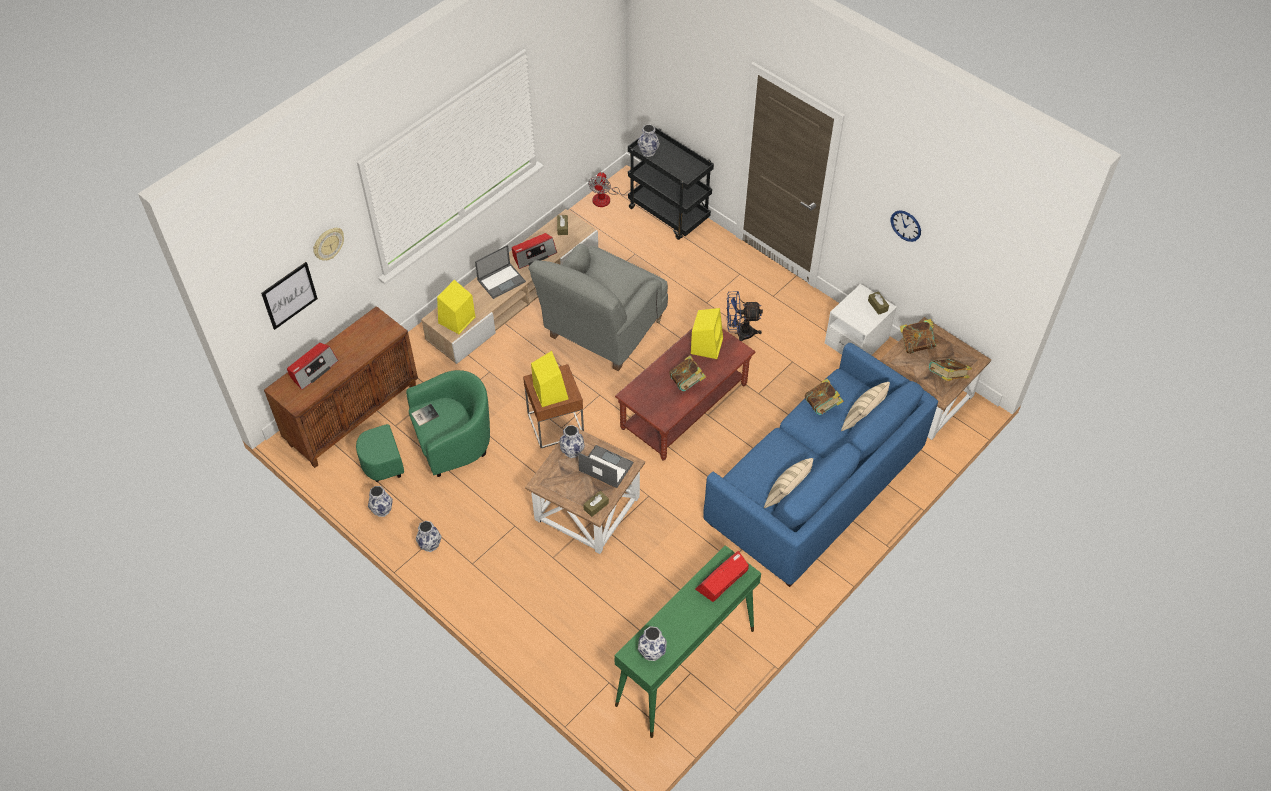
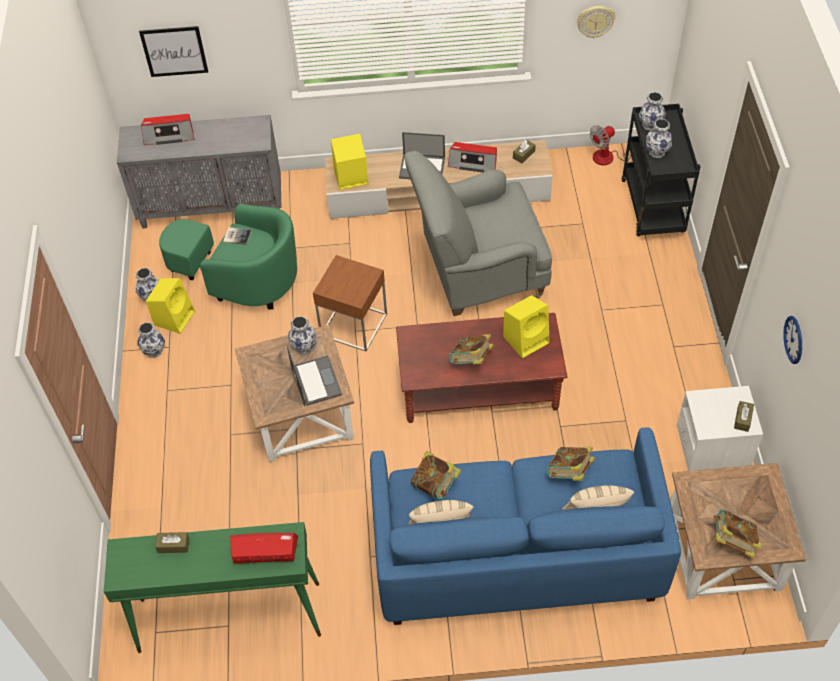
camera: 45 degrees right, 0 degrees up
(328, 244) = (228, 21): wall clock -> wall clock (595, 21)
(353, 415) = (212, 206): brown cabinet -> grey cabinet
(550, 391) = (342, 283): yellow speaker -> yellow speaker (174, 317)
(596, 506) = (270, 408): brown tissue box -> brown tissue box (173, 545)
(652, 652) = (138, 563): vase -> vase (657, 151)
(740, 333) = (603, 359): blue fan -> none
(916, 344) = (737, 485): book -> book (436, 484)

